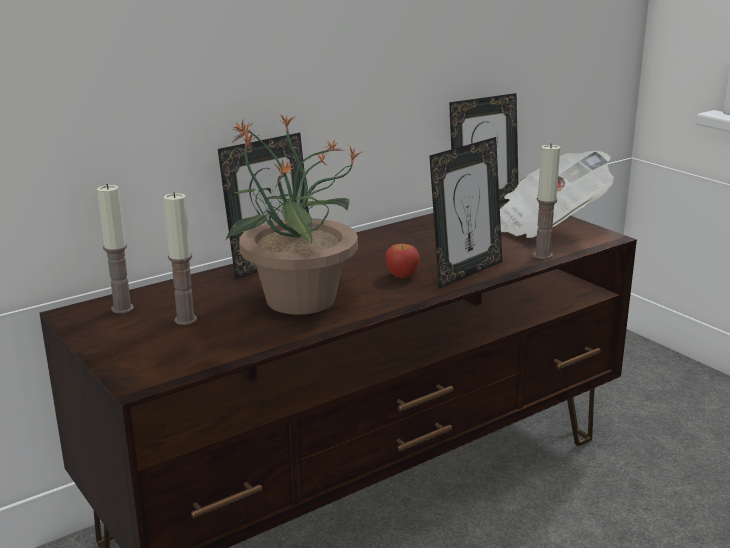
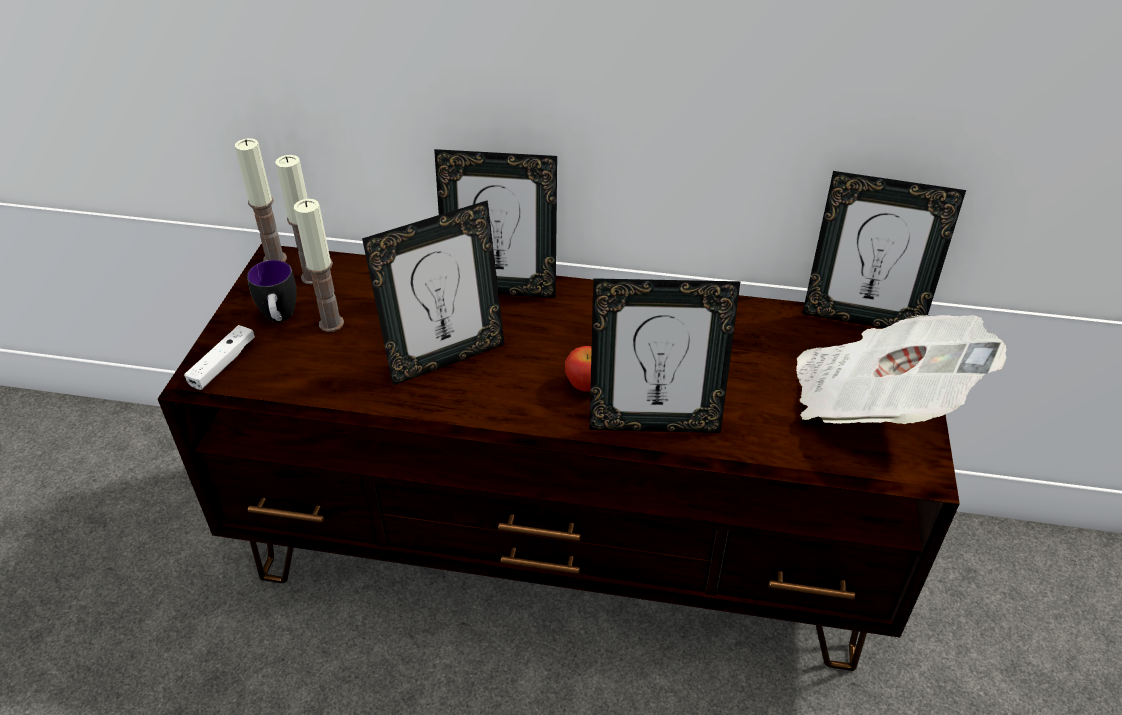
camera: 45 degrees right, 20 degrees up
(140, 333) = (280, 319): none -> mug
(141, 368) = (223, 364): none -> white game controller
(298, 300) = (445, 358): potted plant -> picture frame
(542, 255) = (784, 453): candle -> candle (275, 259)

